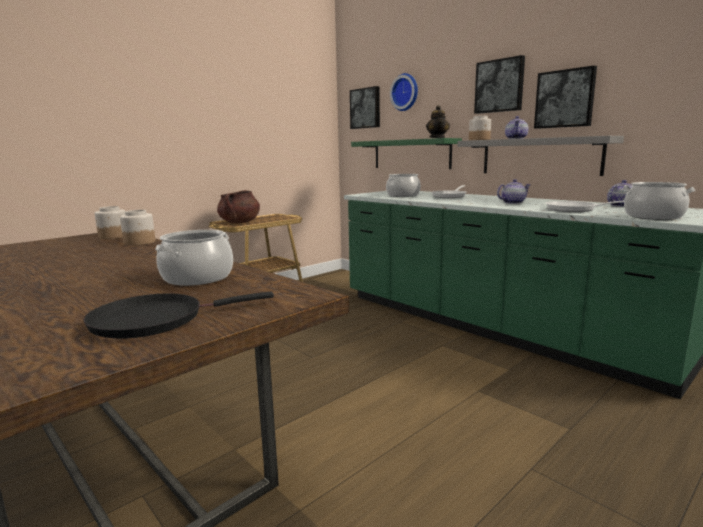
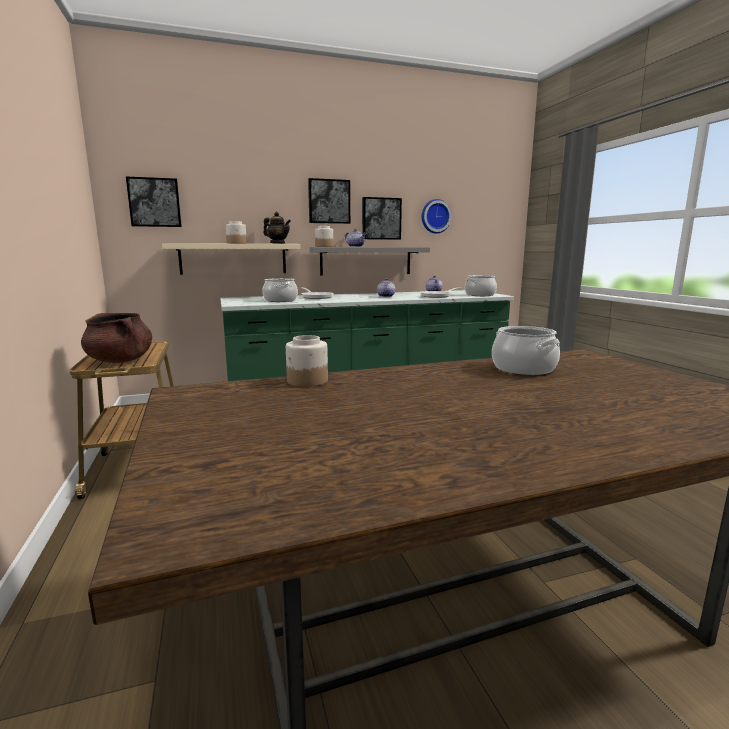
camera: 65 degrees left, 0 degrees up
(113, 236) = (224, 391): jar -> jar (237, 243)
(155, 320) = (642, 379): black frying pan -> none
(405, 92) = (220, 192): wall clock -> wall clock (435, 216)
(411, 154) = (233, 259): green shelf -> beige shelf

